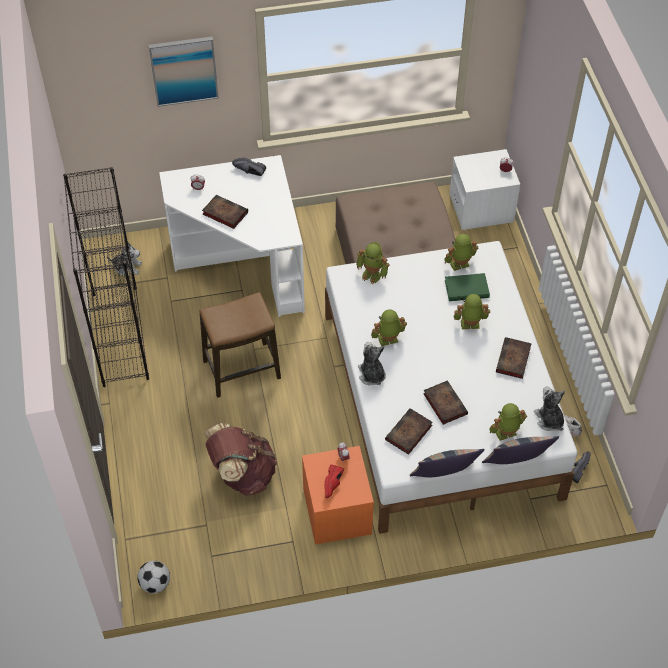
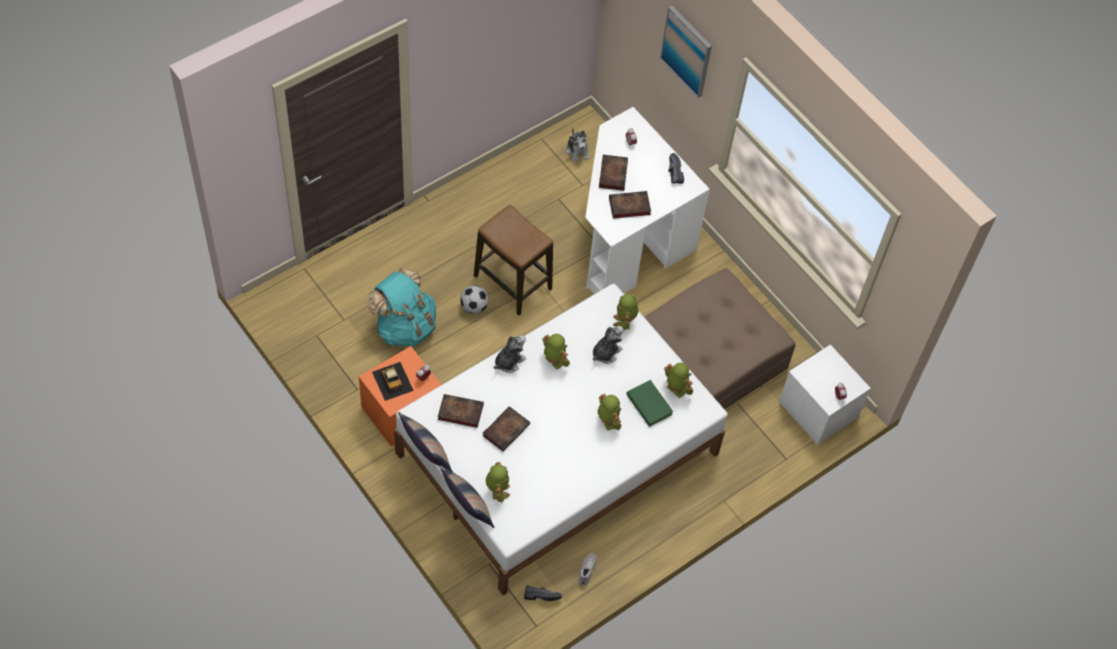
camera: 60 degrees right, 5 degrees up
(119, 335) = (501, 177): black bookcase -> none
(155, 584) = (273, 307): football -> football (474, 307)
(242, 474) = (405, 326): brown backpack -> turquoise backpack
(334, 484) = (392, 380): red shoe -> toy car
(506, 434) = (497, 490): toy robot -> toy robot turned 45 degrees clockwise
(513, 360) = (584, 471): book -> book (628, 206)
(549, 420) = (531, 521): plush toy -> plush toy (605, 352)

